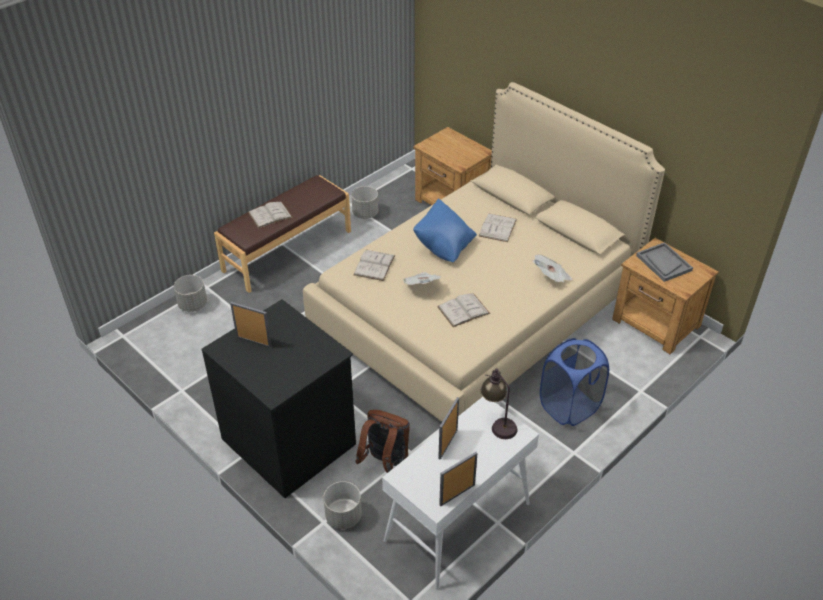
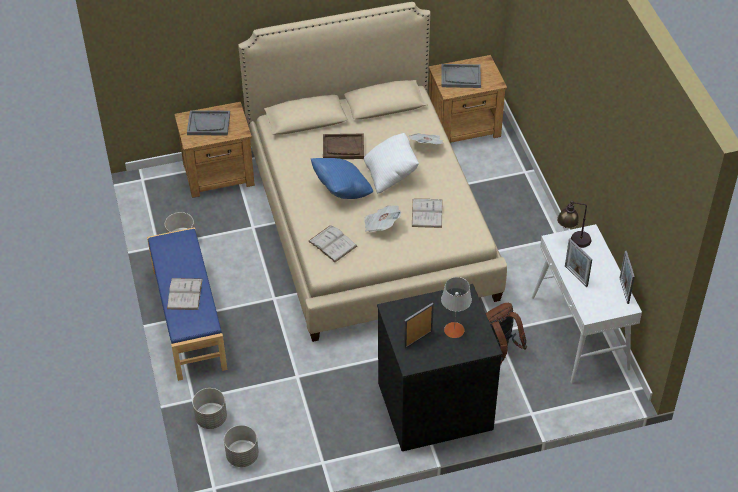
camera: 60 degrees left, 5 degrees up
(281, 362) = (454, 330): none -> grey table lamp
(287, 250) = (188, 319): brown bench -> blue bench
(343, 516) = (533, 399): grey planter -> grey planter (242, 456)
(452, 146) = (209, 124): none -> grey tray
(491, 269) = (391, 175): none -> white pillow
(497, 227) = (343, 148): white book -> brown tray
(569, 407) = (513, 218): blue laundry basket -> none

